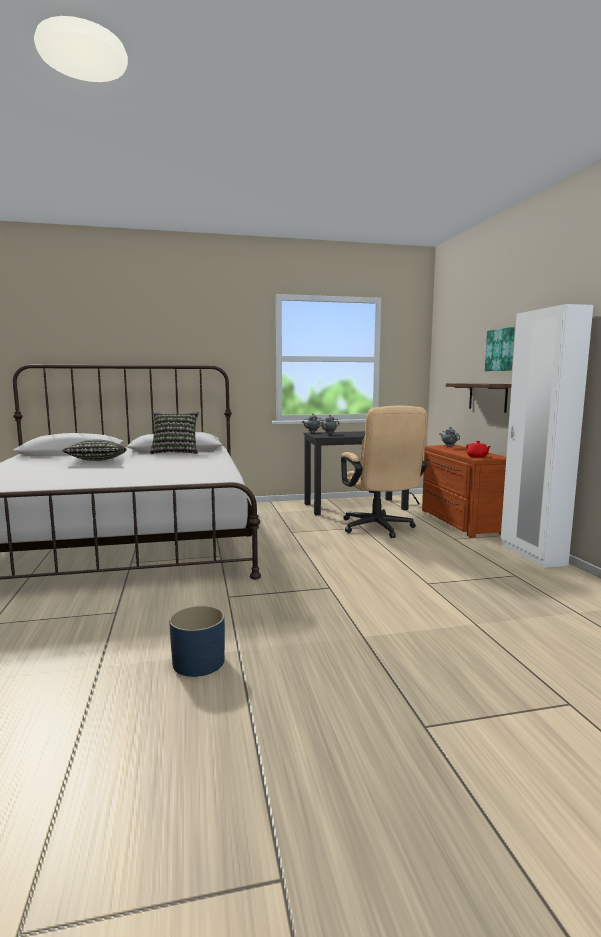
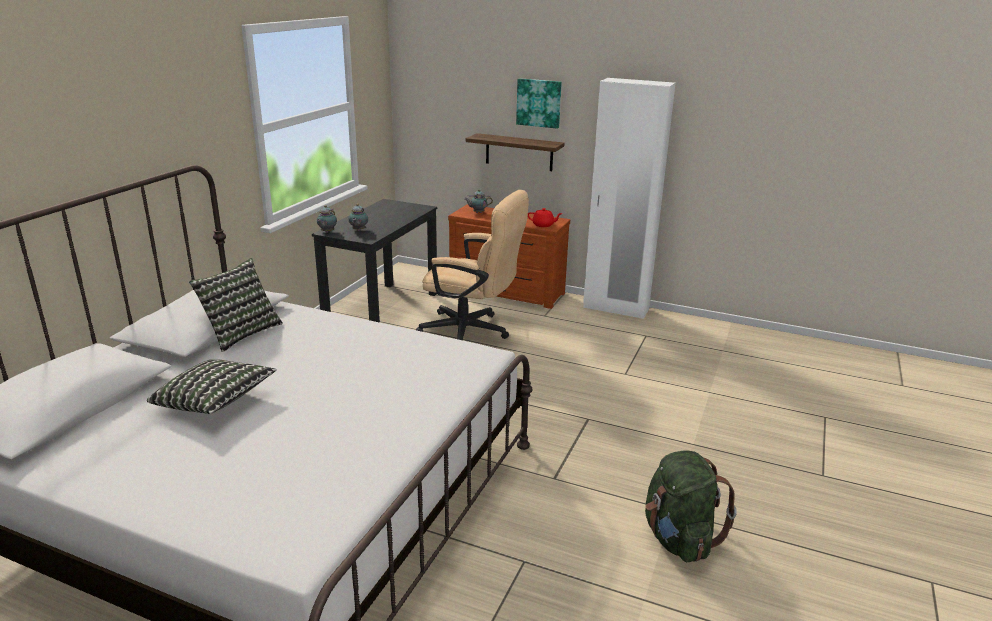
camera: 55 degrees left, 15 degrees up
(198, 662) = (678, 538): blue planter -> green backpack

